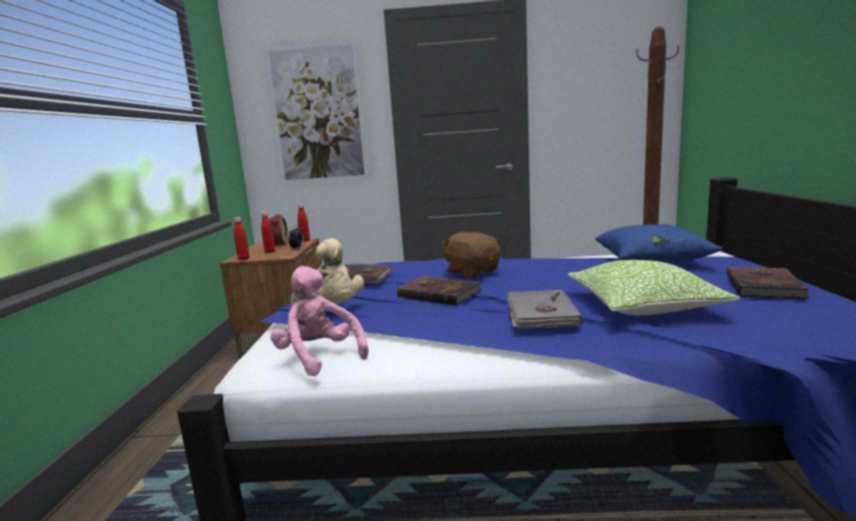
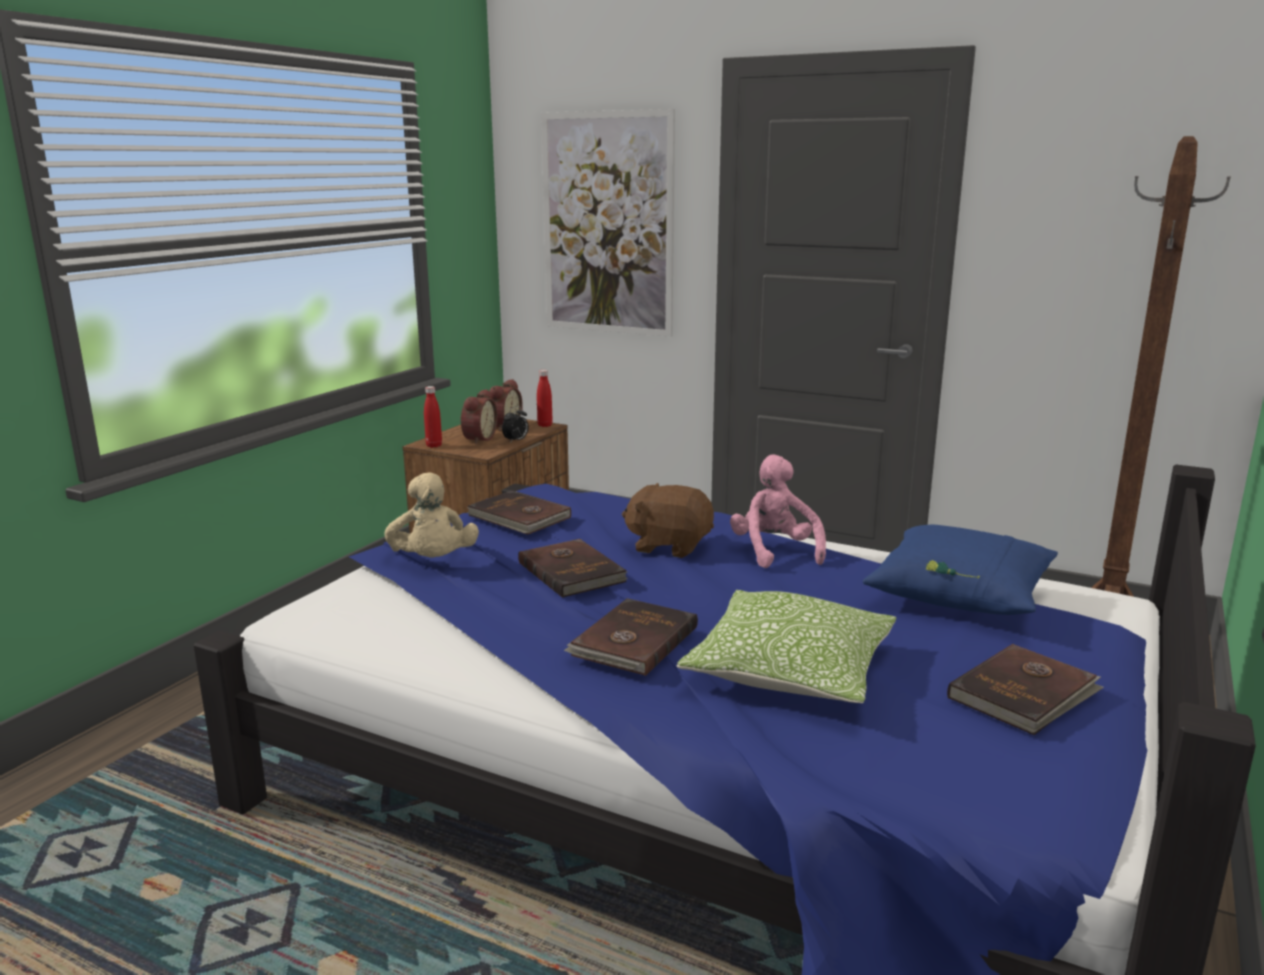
camera: 25 degrees right, 5 degrees up
(270, 252) = (477, 439): red bottle -> alarm clock
(319, 357) = (356, 623): pink plush toy -> pink plush toy (774, 552)
(472, 272) = (669, 546): brown plush toy -> brown plush toy turned 60 degrees counterclockwise
(540, 313) = (632, 641): grey book -> brown book

